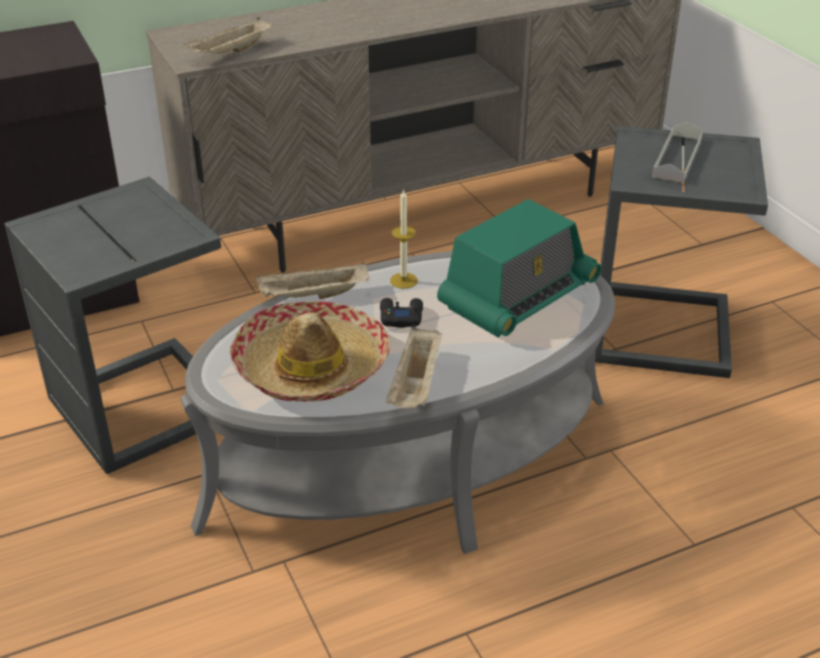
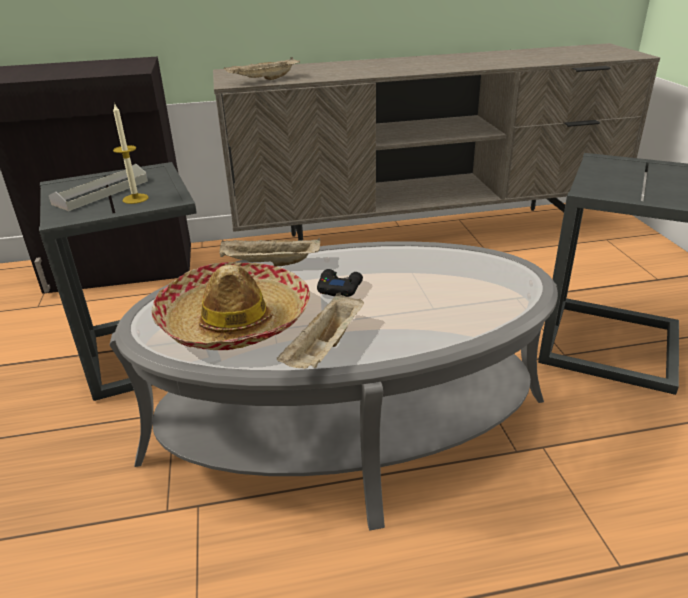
camera: 15 degrees right, 5 degrees down
(403, 280) = (356, 259): candle -> candle (135, 199)
(518, 296) = (458, 282): radio -> none
(677, 157) = (639, 176): grey tray -> grey tray (101, 192)

